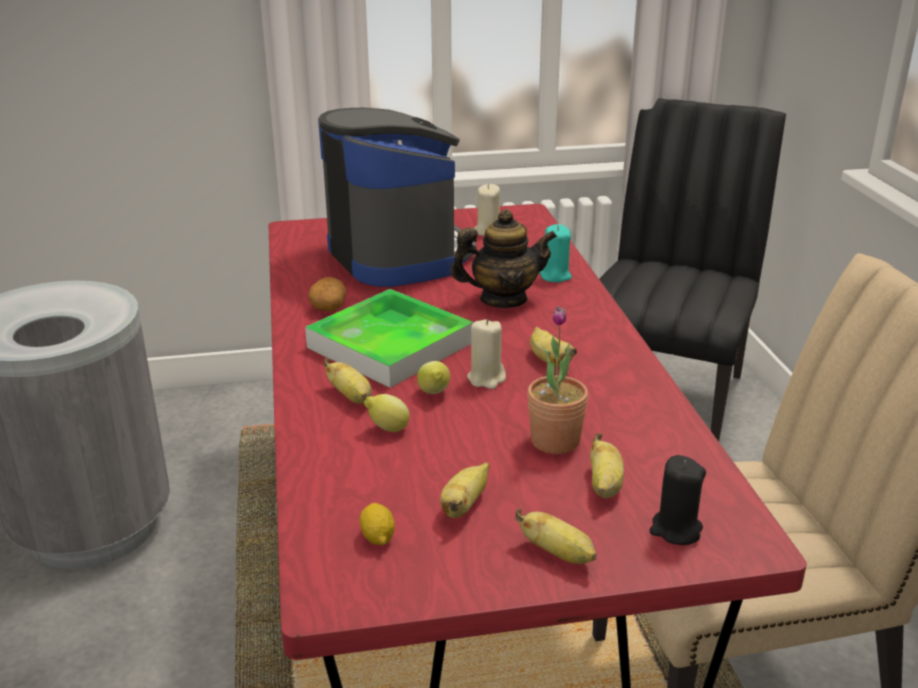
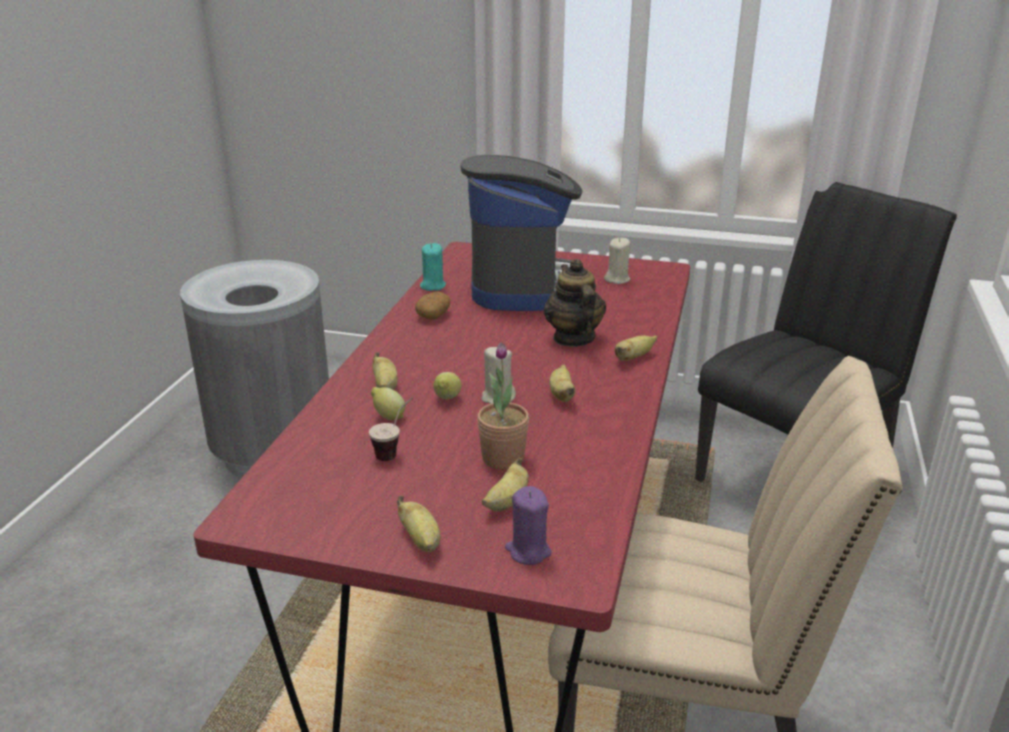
camera: 25 degrees right, 0 degrees up
(378, 537) = (309, 490): lemon -> none
(390, 345) = (450, 355): tray -> none
(432, 464) = (395, 450): none -> cup
(464, 505) = (389, 486): banana -> banana (633, 358)
(503, 299) = (573, 338): teapot -> teapot turned 120 degrees counterclockwise
(555, 276) = (636, 328): turquoise candle -> turquoise candle (432, 286)
(675, 530) = (528, 551): black candle -> purple candle

